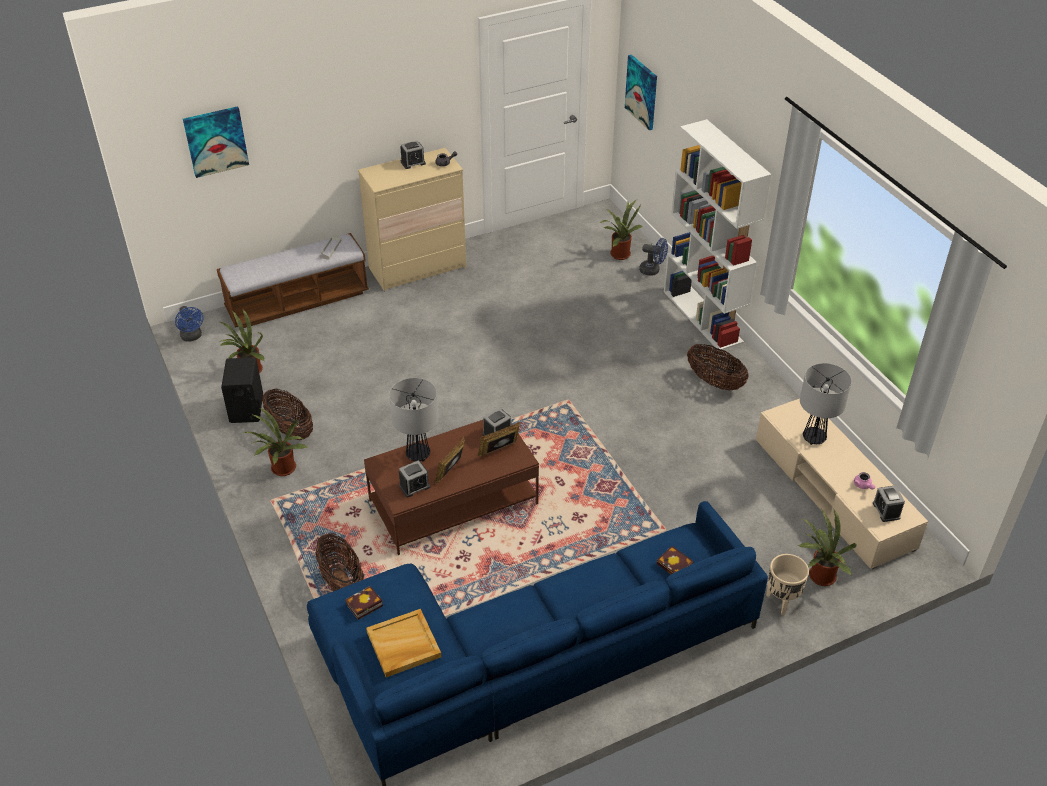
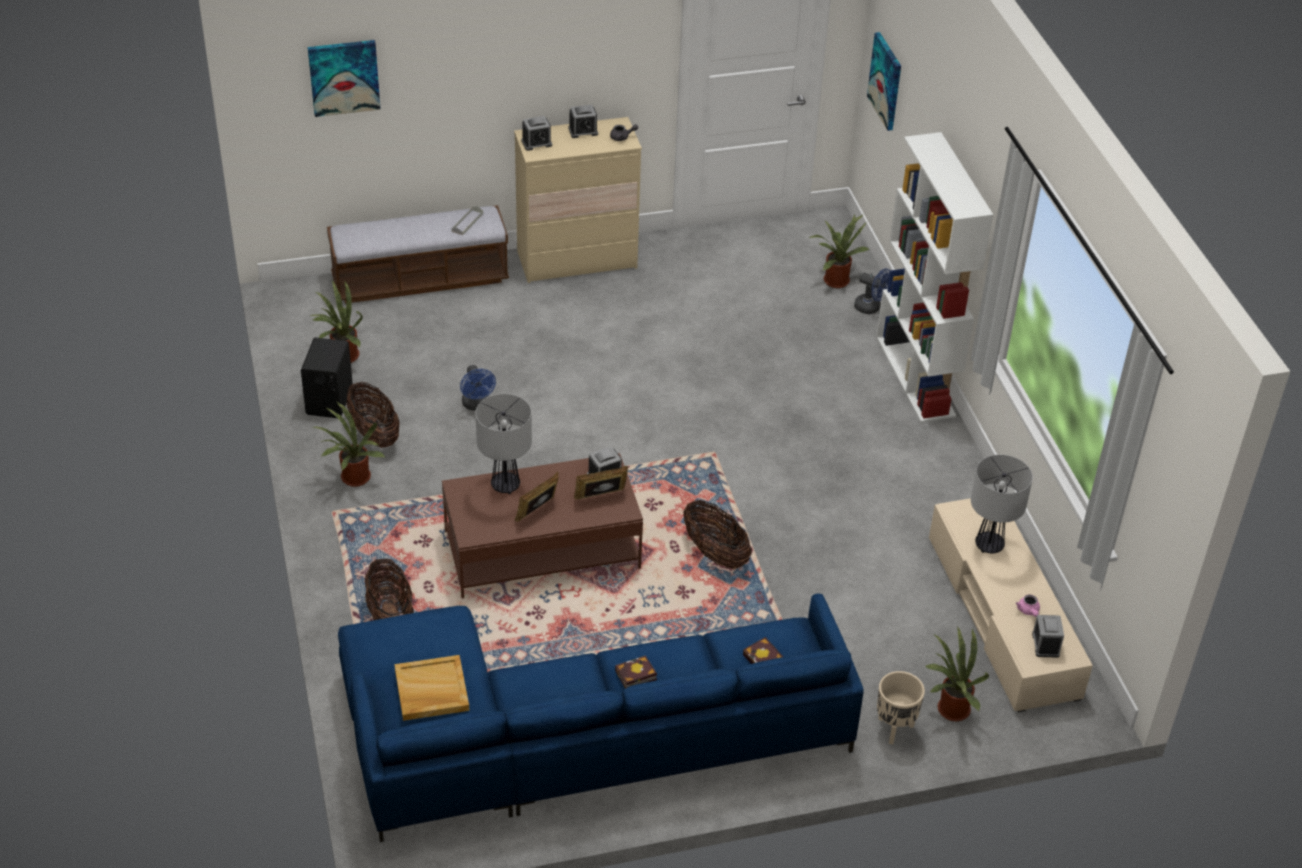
camera: 10 degrees right, 0 degrees up
(192, 337) = (286, 305): blue fan -> blue fan (477, 405)
(363, 606) = (398, 641): book -> book (634, 676)
(414, 486) = (491, 521): alarm clock -> alarm clock (536, 143)
(715, 382) = (902, 460): basket -> basket (715, 553)

